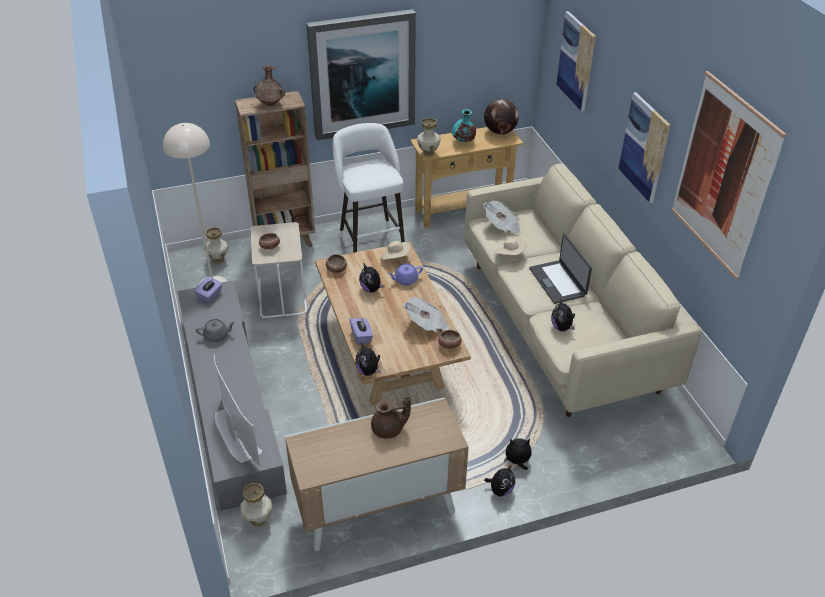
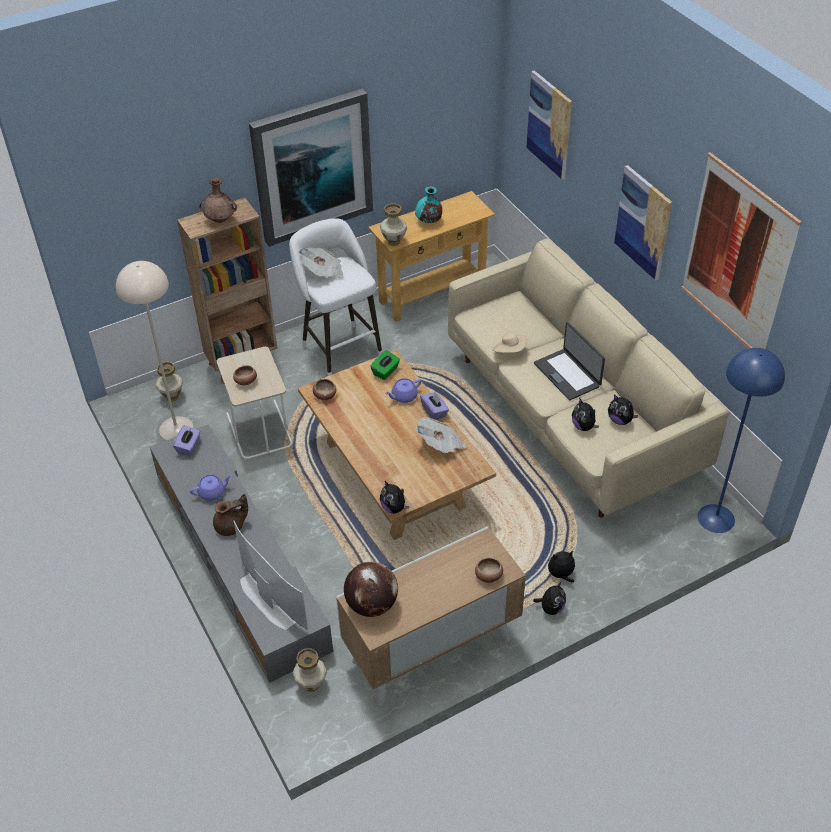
camera: 10 degrees left, 5 degrees up
(217, 336) = (212, 492): grey teapot -> purple teapot
(361, 336) = (375, 470): purple tissue box -> purple tissue box (434, 412)
(371, 289) = (370, 413): plush toy -> plush toy (620, 420)
(389, 429) = (441, 571): brown teapot -> brown teapot (231, 526)
(395, 258) = (385, 371): beige hat -> green tissue box
(449, 345) = (471, 465): bowl -> bowl (488, 576)
(500, 132) = (466, 203): globe -> globe (372, 604)
(502, 226) = (492, 317): newspaper -> newspaper (323, 271)
(679, 435) = (716, 518): none -> blue floor lamp

